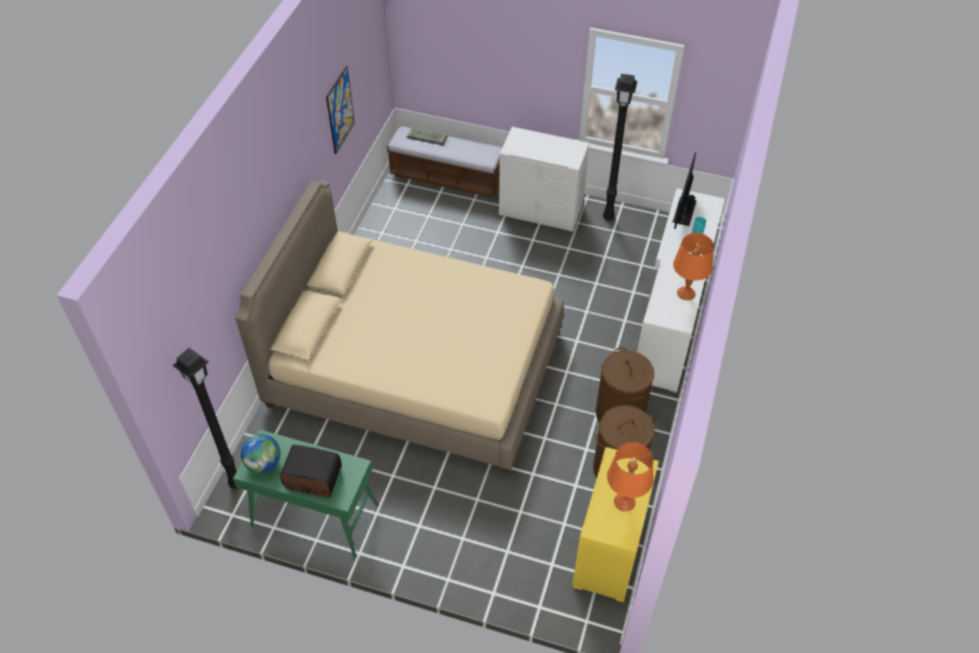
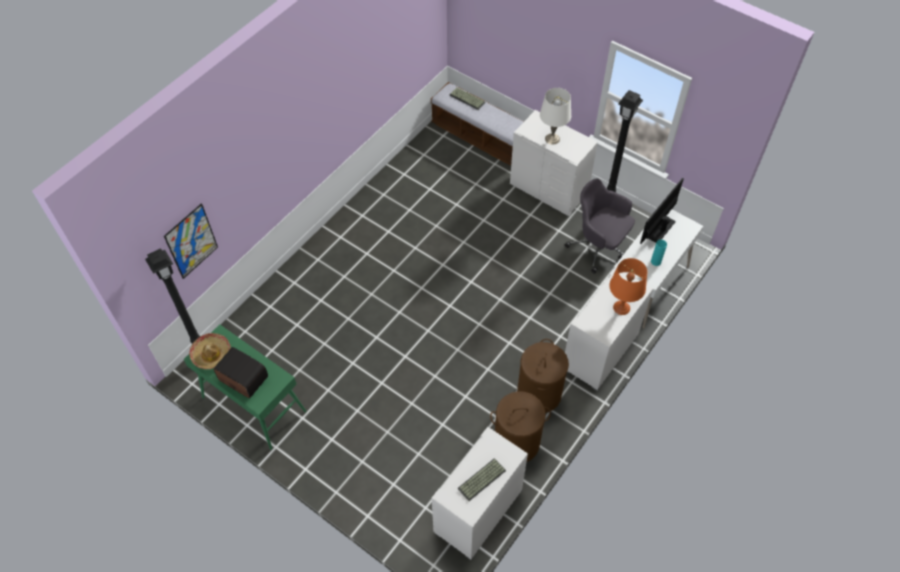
camera: 20 degrees right, 5 degrees up
(264, 463) = (211, 354): globe -> hat
(340, 110) = (375, 65): picture -> picture (191, 241)
(416, 368) = (383, 303): beige bed -> none
(542, 150) = (552, 139): none -> white table lamp
(610, 551) = (478, 512): yellow dresser -> white dresser
(616, 253) = (599, 246): none -> grey office chair
(624, 502) = (482, 480): orange table lamp -> keyboard

